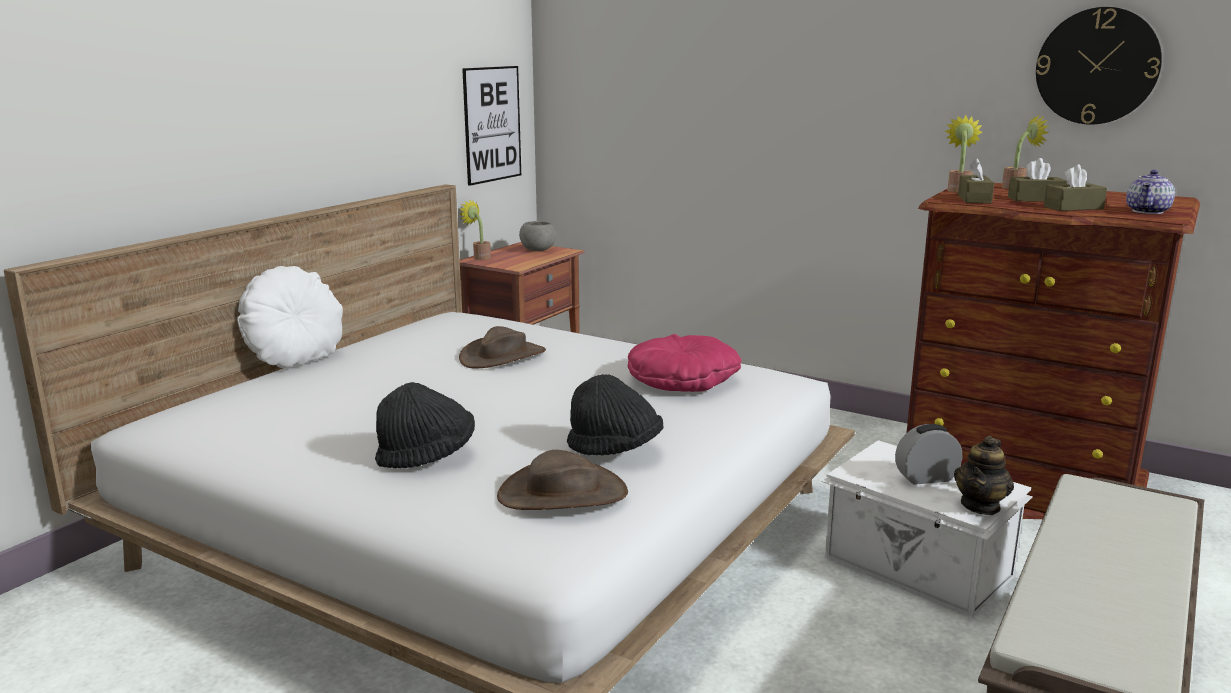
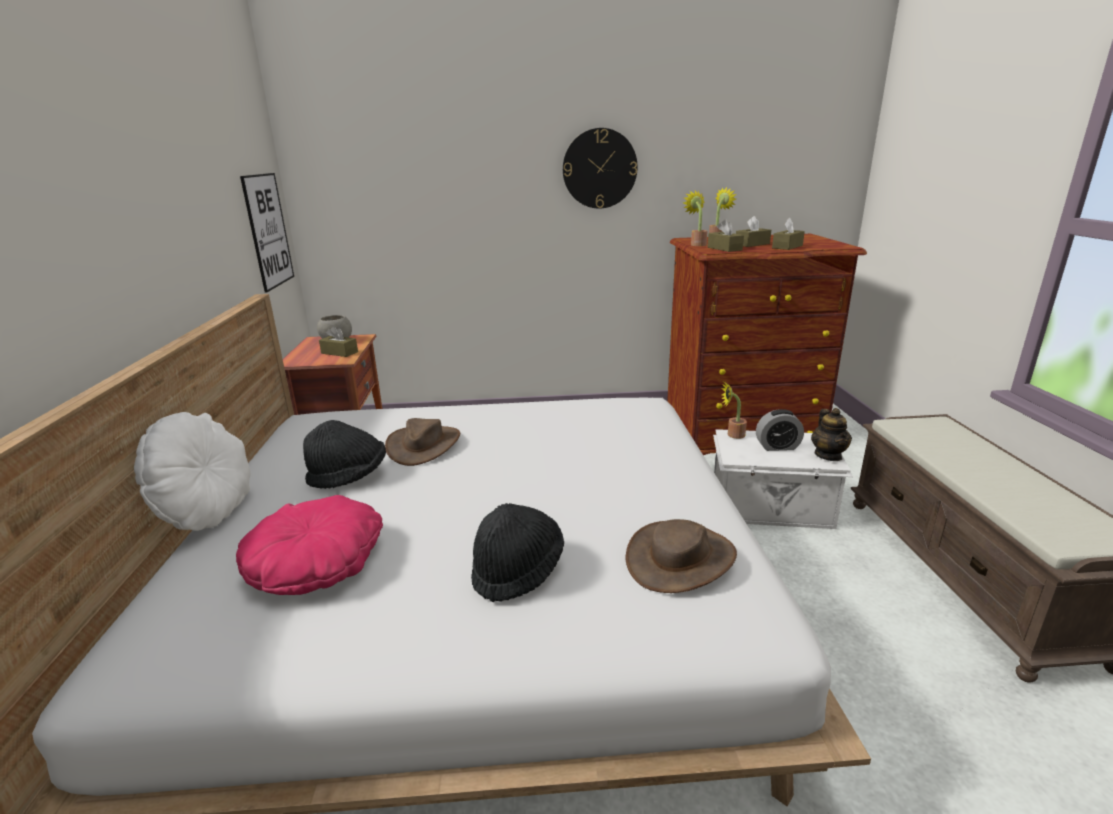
camera: 35 degrees left, 5 degrees up
(479, 257) = (293, 358): potted plant -> potted plant (732, 435)
(524, 260) = (339, 352): none -> brown tissue box
(615, 450) = (648, 501): black hat -> black hat (349, 477)
(680, 379) = (589, 424): pink pillow -> pink pillow (313, 561)
(926, 478) = (777, 447): alarm clock -> alarm clock turned 135 degrees counterclockwise
(1097, 66) = (750, 152): wall clock -> wall clock (599, 169)
(1148, 211) = (824, 244): teapot -> none

